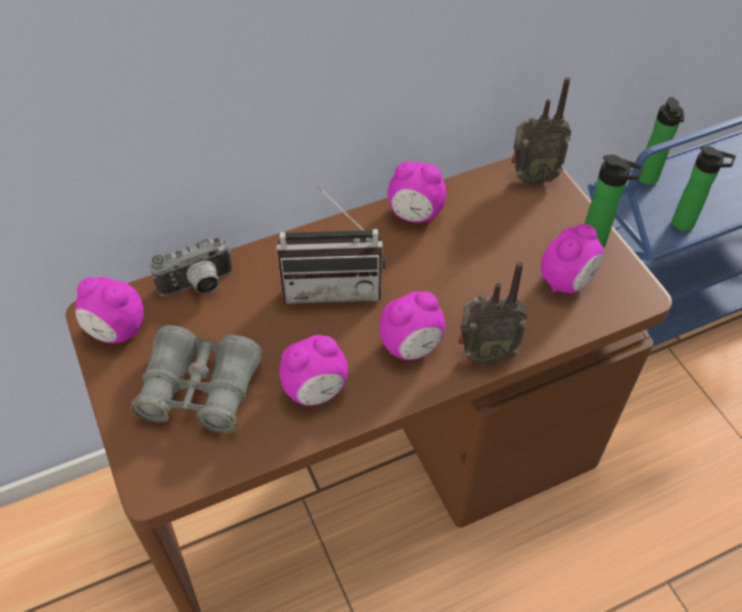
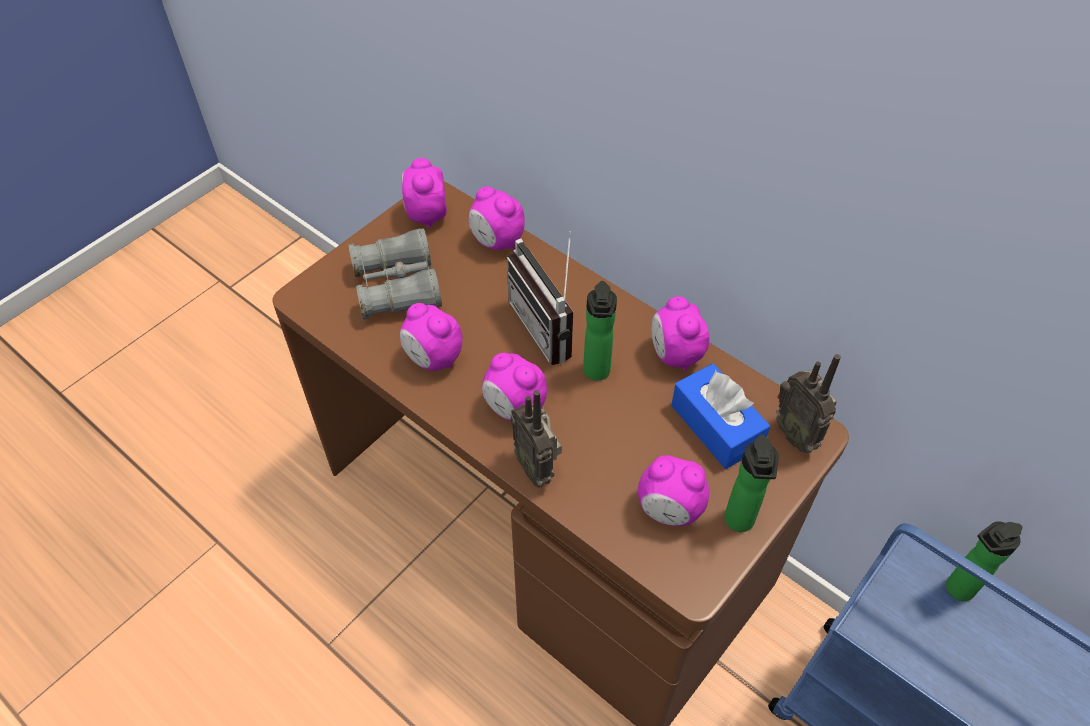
camera: 65 degrees right, 0 degrees up
(198, 286) = (496, 242): camera -> alarm clock
(500, 219) = (716, 426): none -> blue tissue box
(686, 224) = (914, 654): bottle -> bottle (596, 374)

